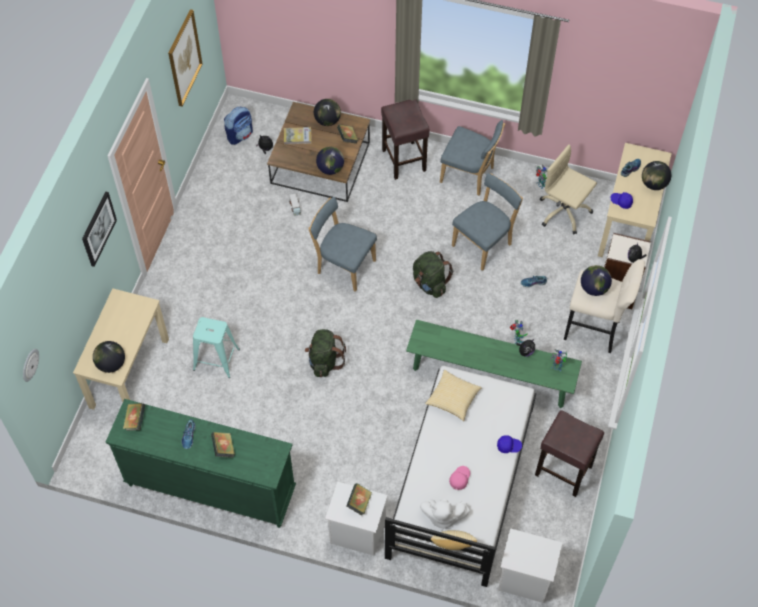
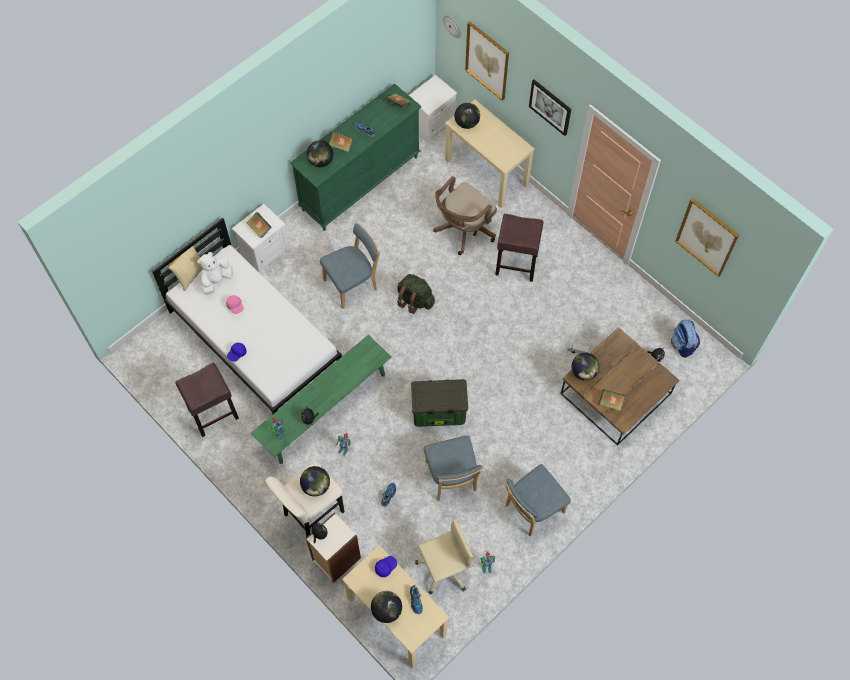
camera: 120 degrees right, 5 degrees up
(58, 318) = (487, 60): none -> picture
(216, 359) = (463, 230): turquoise stool -> brown office chair
(297, 136) = (635, 364): book -> none
(327, 121) = (640, 397): globe -> globe (321, 161)
(344, 266) = (495, 358): blue chair -> blue chair (353, 284)
(404, 161) = (580, 464): brown stool -> brown stool (515, 265)
(430, 283) = (438, 413): green backpack -> storage box
(453, 399) = (301, 338): pillow -> none
(523, 579) = (156, 338): white nightstand -> white nightstand (431, 125)

